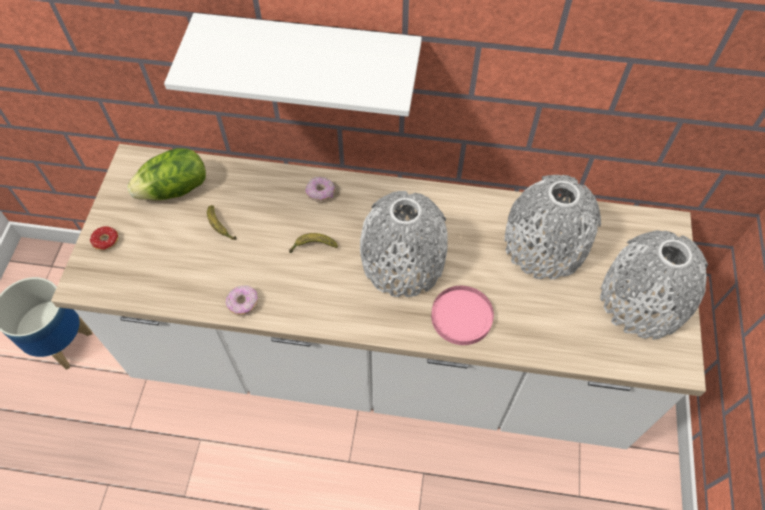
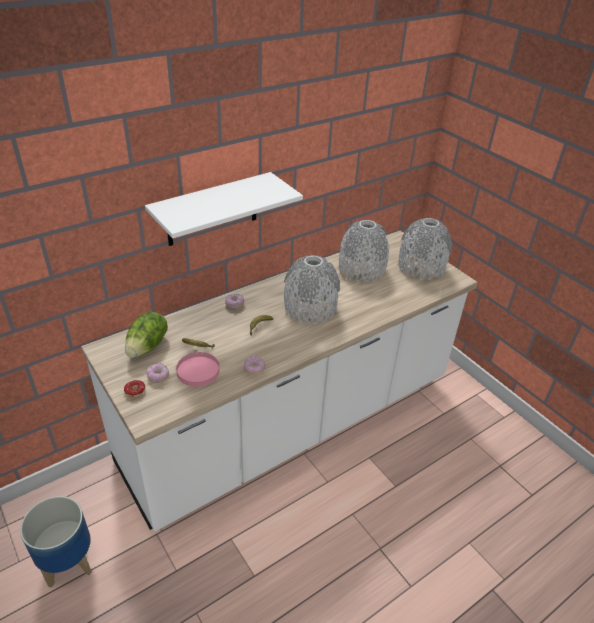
camera: 45 degrees left, 20 degrees down
(144, 239) = (158, 377): none -> donut
(461, 316) = (361, 312): pink plate -> pink plate (197, 371)

